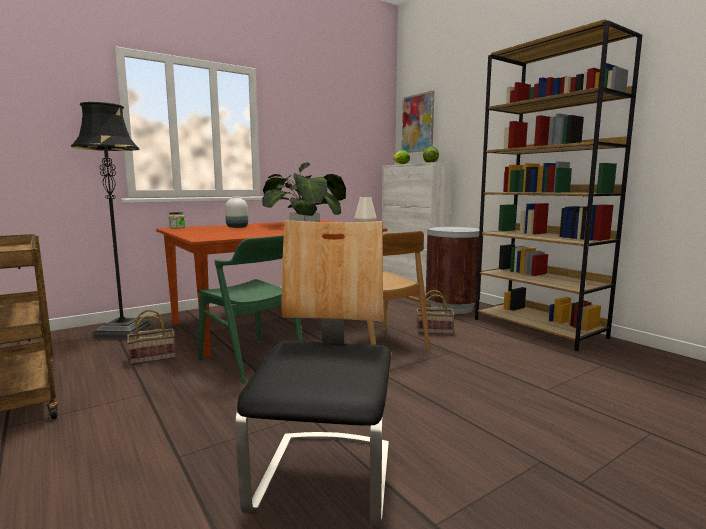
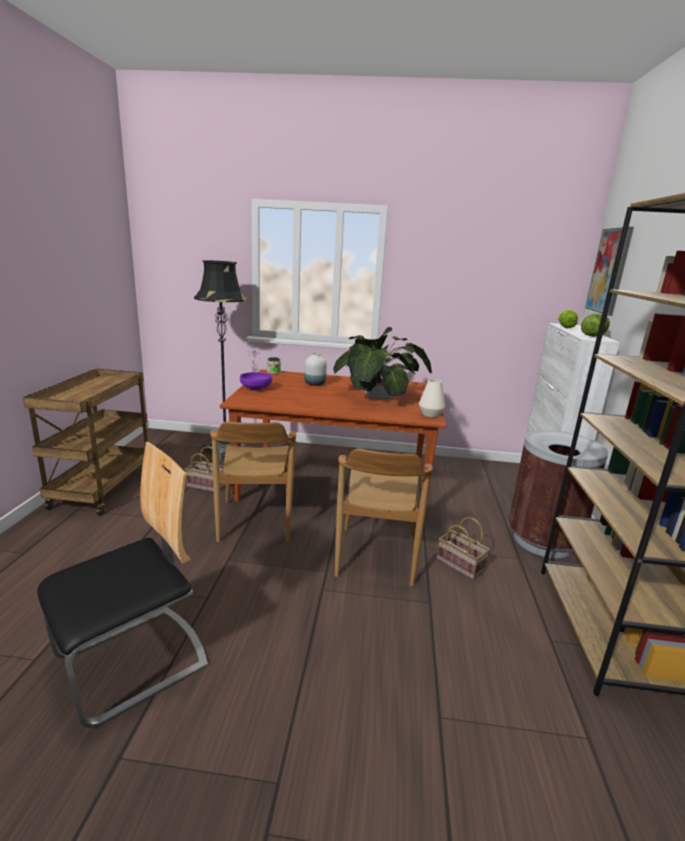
camera: 40 degrees right, 10 degrees up
(193, 233) = (256, 388): none -> purple bowl
(251, 360) = (255, 520): green chair -> brown chair

